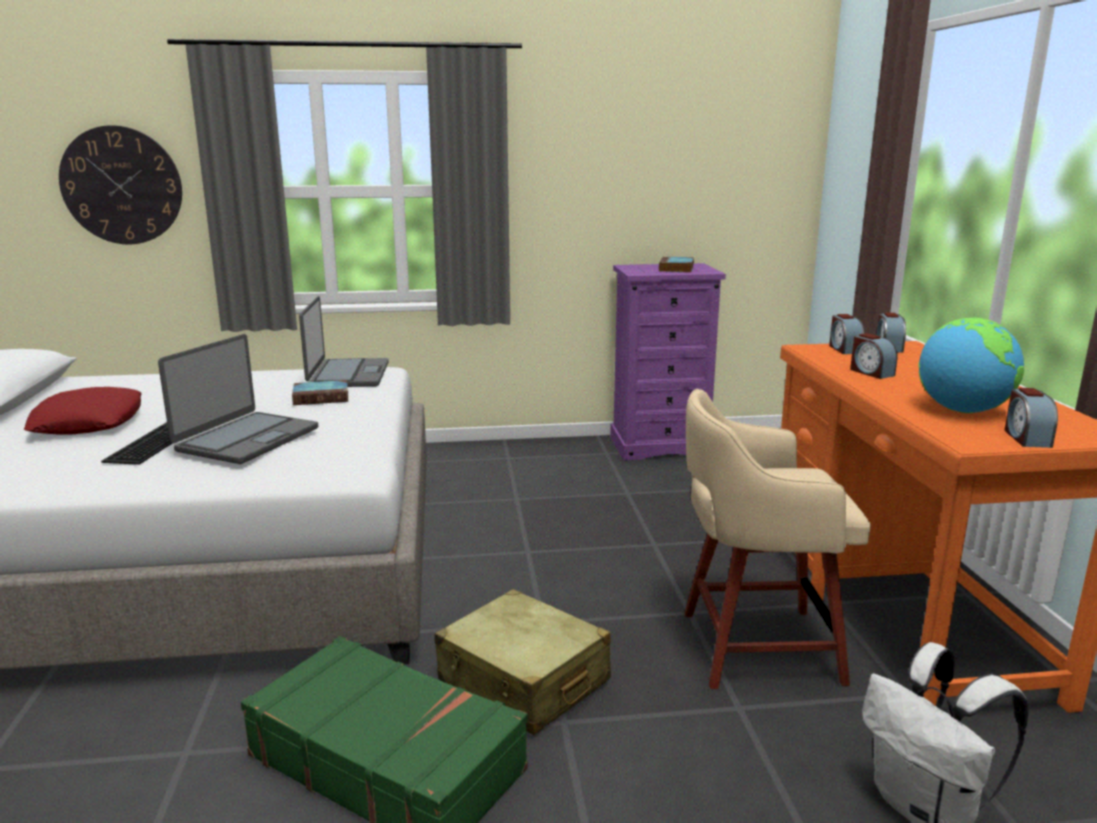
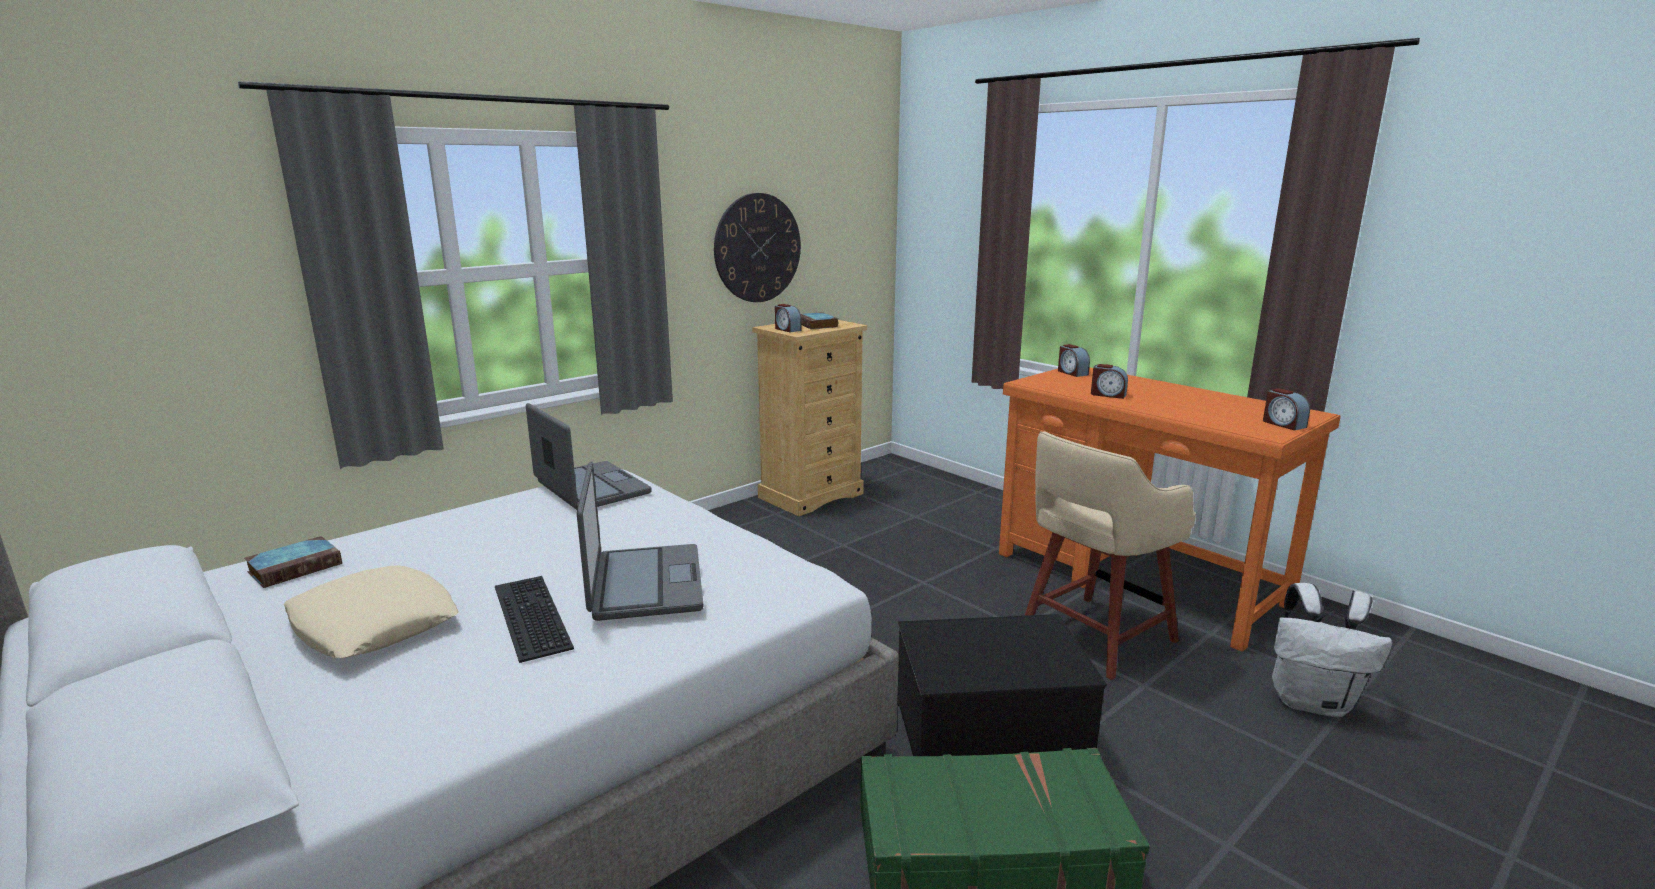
camera: 35 degrees left, 0 degrees up
(88, 422) = (373, 624): red pillow -> beige pillow
(121, 186) = (158, 289): wall clock -> wall clock (757, 248)
(322, 397) = (616, 518): book -> book (297, 567)
(523, 681) = (990, 733): beige suitcase -> storage box
(660, 446) = (811, 495): purple dresser -> beige dresser
(844, 349) = (1050, 379): alarm clock -> alarm clock (787, 329)
(962, 410) = (1215, 412): globe -> none

